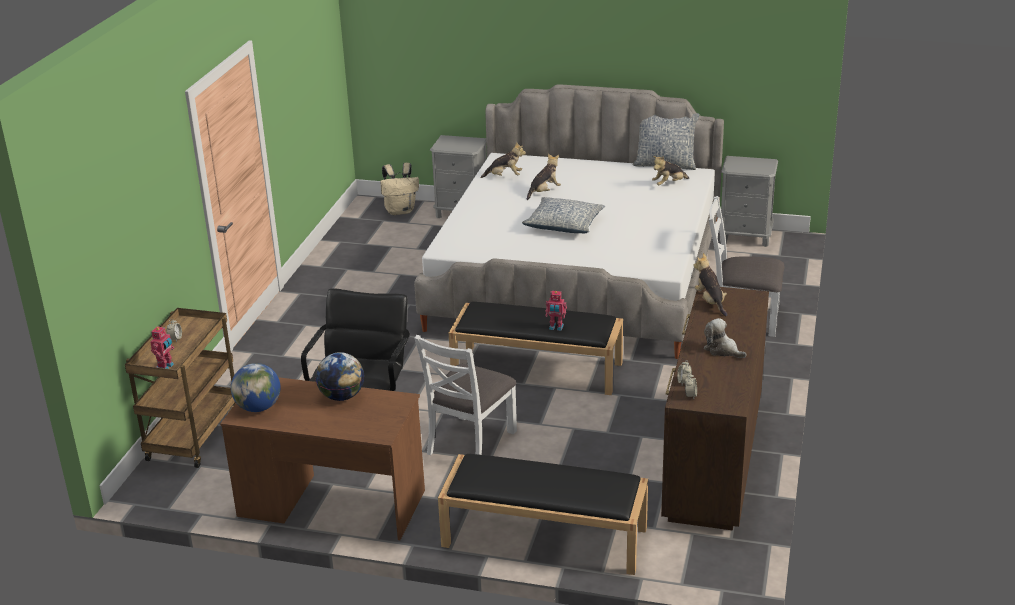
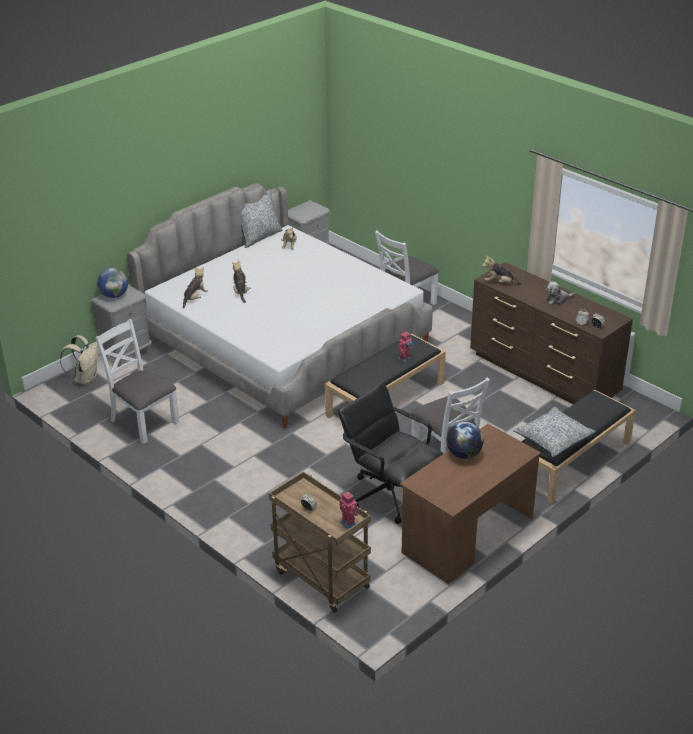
camera: 60 degrees left, 5 degrees up
(258, 407) = (447, 494): globe -> globe (114, 295)
(362, 259) = (143, 421): none -> white chair
(564, 224) = (300, 302): pillow -> pillow (553, 439)

